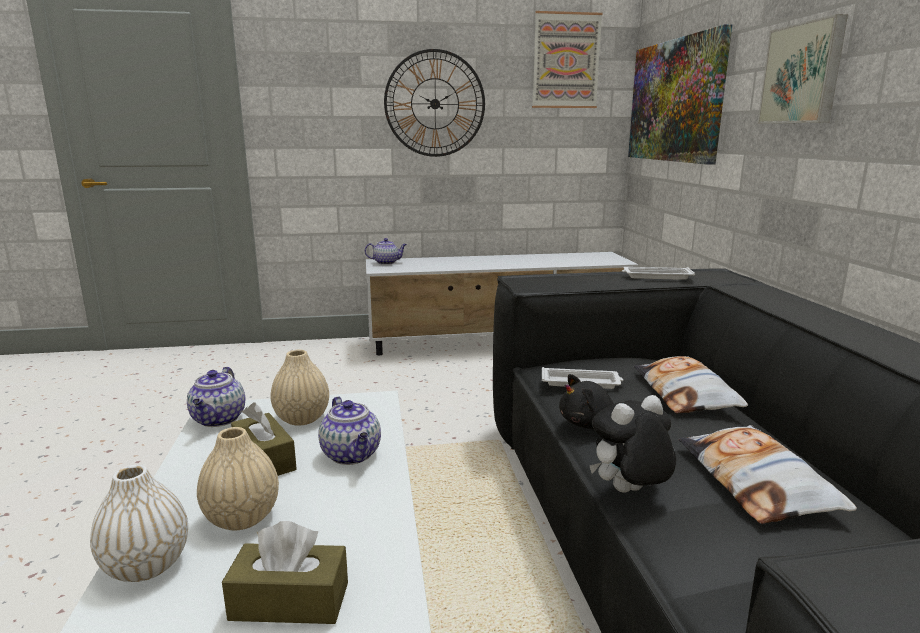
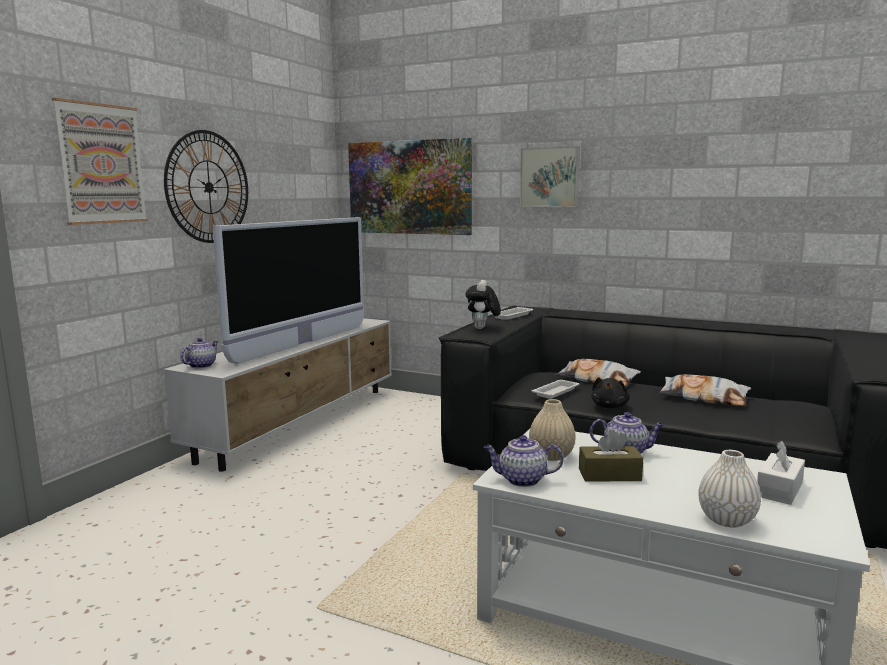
camera: 55 degrees left, 5 degrees down
(219, 420) = (521, 480): teapot -> teapot turned 150 degrees clockwise
(242, 518) = (685, 490): beige vase -> none
(290, 601) = (779, 489): brown tissue box -> white tissue box
(495, 265) = (302, 343): none -> television
(566, 61) = (298, 148): picture -> picture (101, 164)
(628, 493) = (690, 421): plush toy -> plush toy (482, 328)

